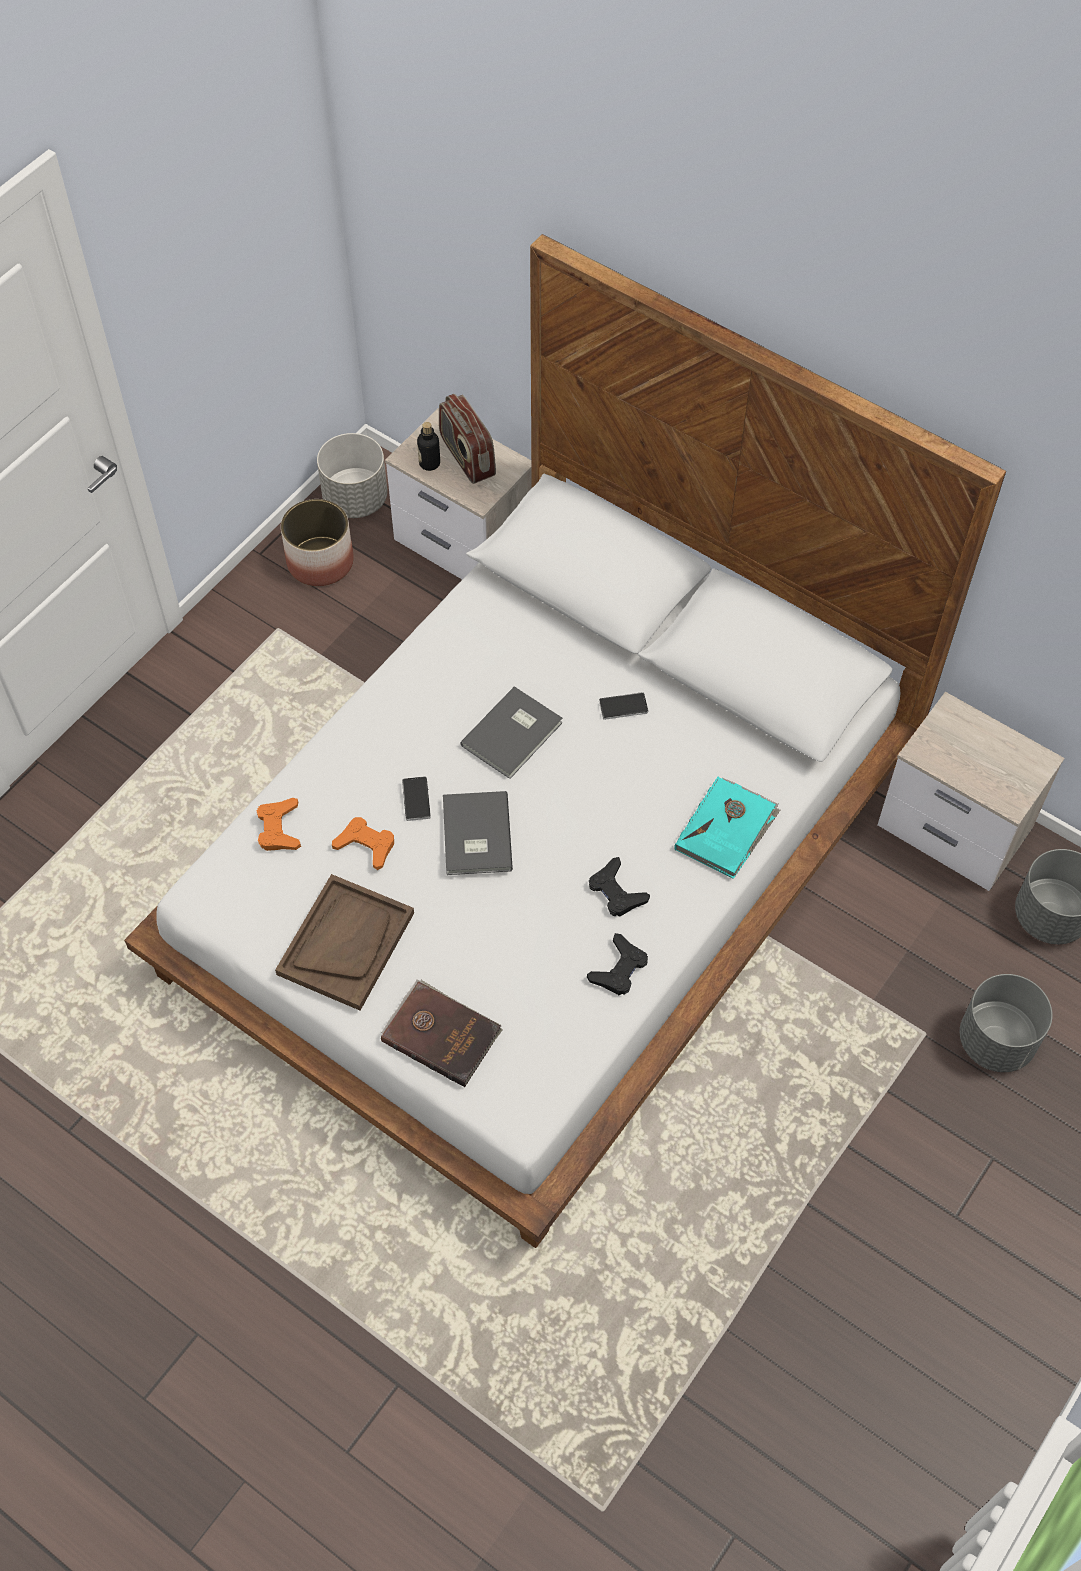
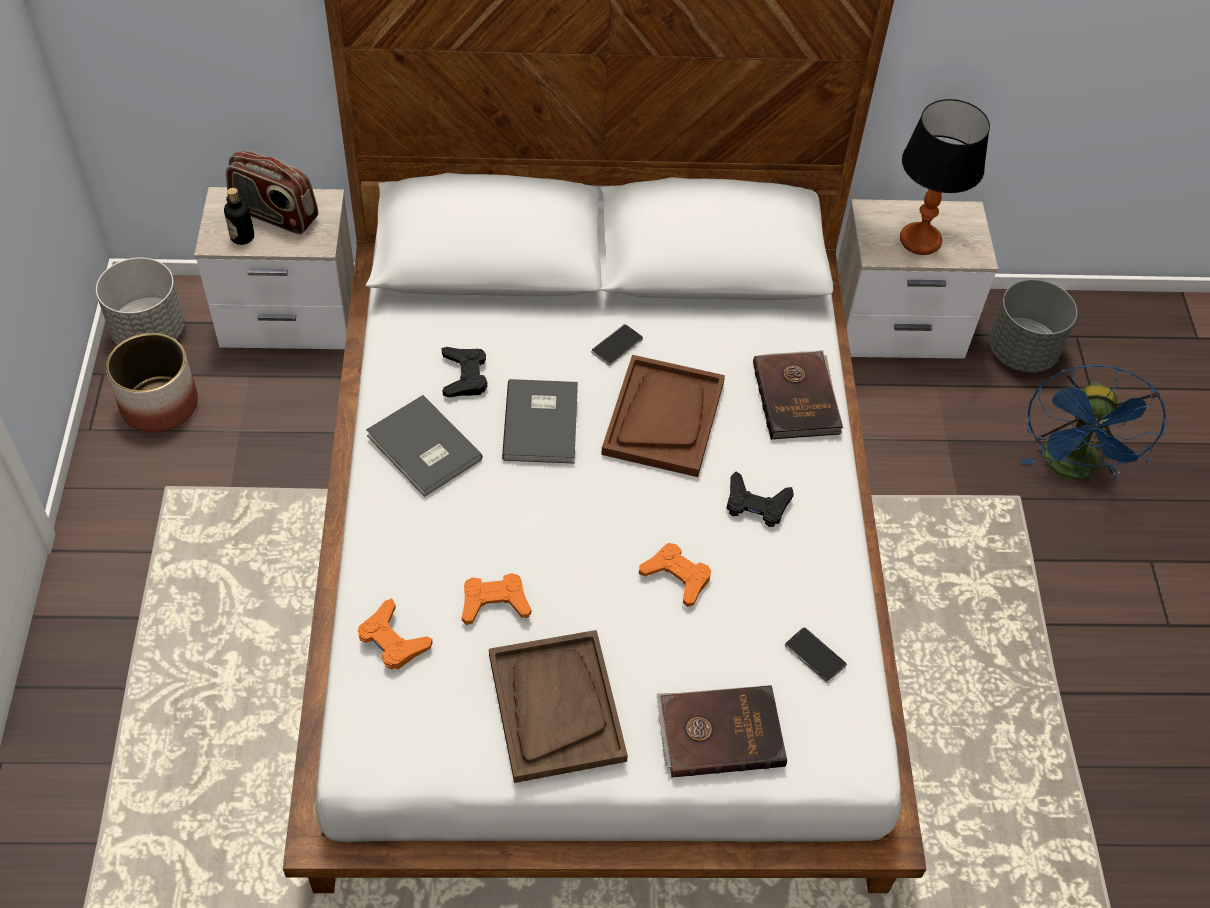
camera: 40 degrees left, 5 degrees down
(416, 799) = (505, 532): phone -> phone (815, 656)
(474, 836) = (589, 532): grey book -> grey book (423, 450)
(510, 908) = (676, 577): none -> orange game controller
(606, 783) = (663, 417): none -> brown tray
(619, 969) = (819, 569): black game controller -> black game controller (464, 376)
(727, 830) = (797, 397): turquoise book -> brown book
(971, 760) = (919, 240): none -> table lamp
(996, 1041) = (1072, 469): grey planter -> blue fan

